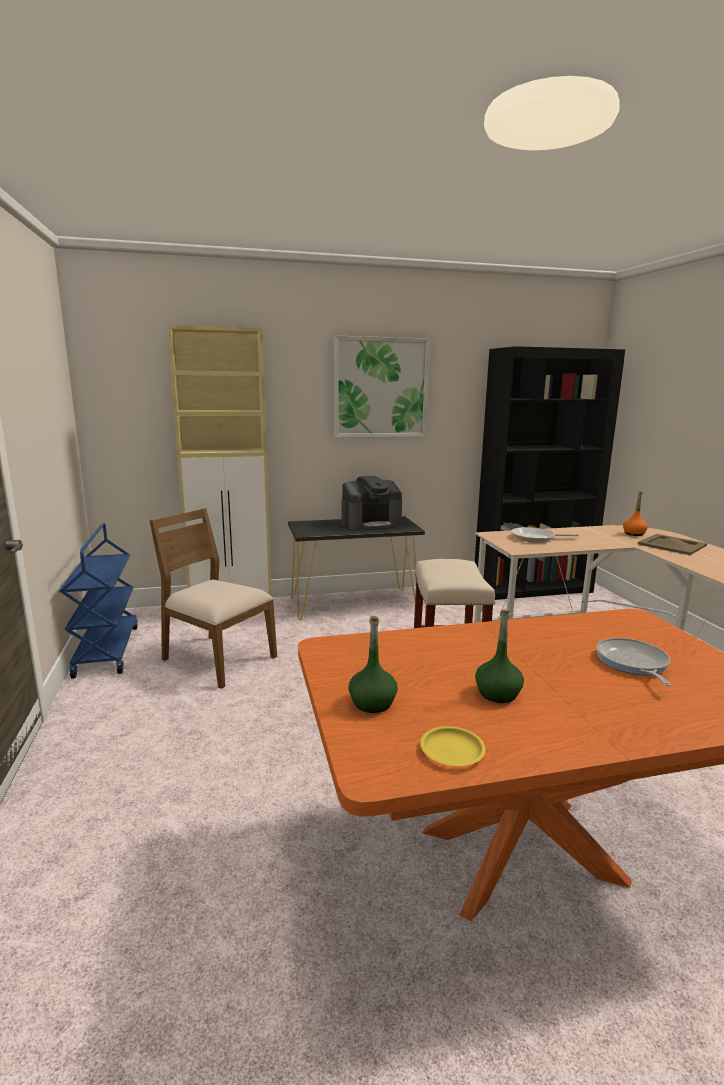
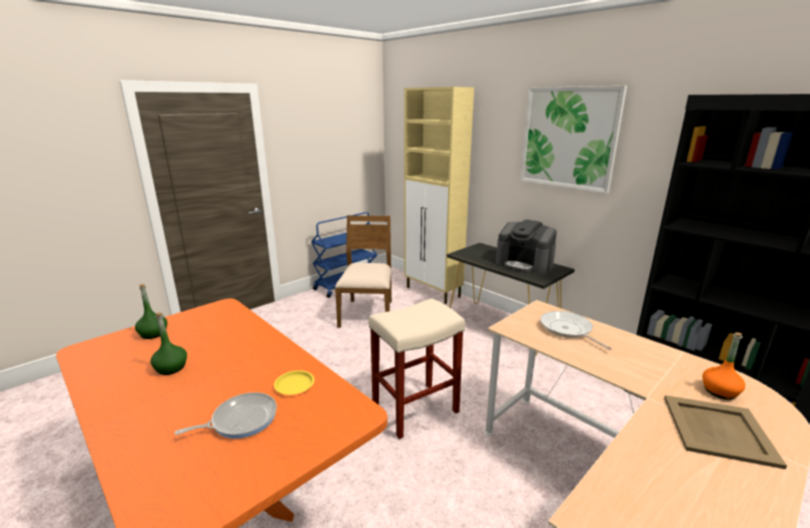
camera: 60 degrees right, 5 degrees up
(452, 750) = (99, 366): yellow plate -> yellow plate (294, 385)

